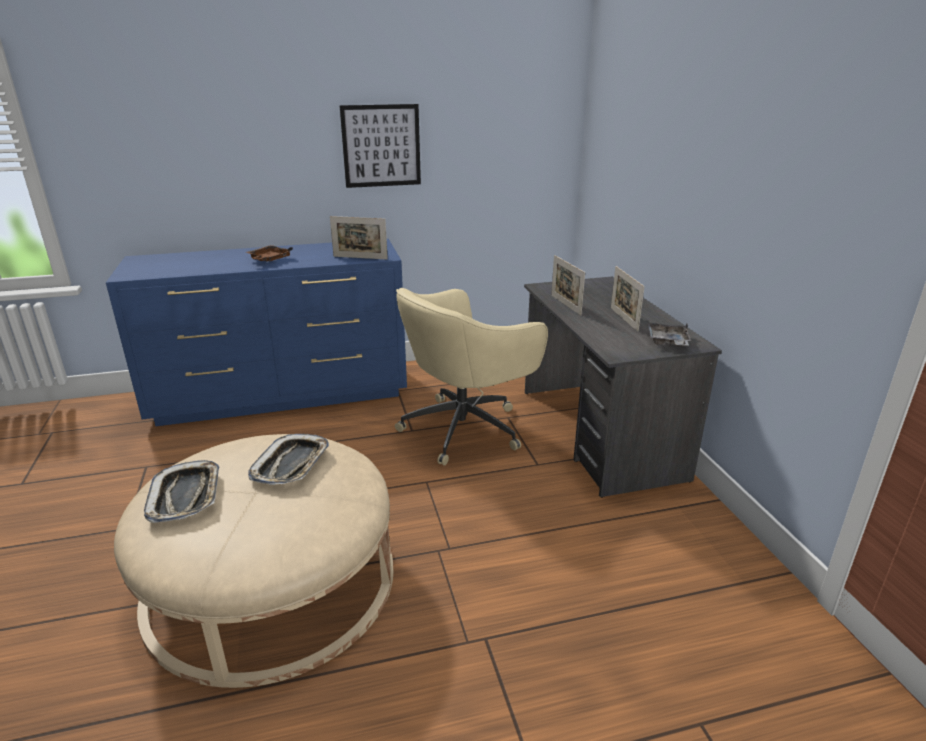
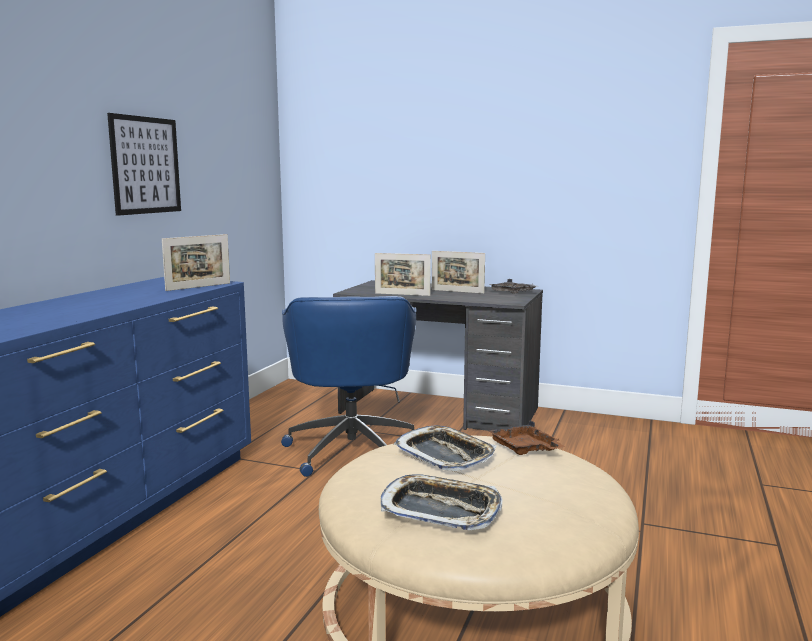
camera: 55 degrees left, 15 degrees down
(269, 259) = (100, 304): brown tray -> brown tray (525, 449)
(465, 428) = (352, 449): beige office chair -> blue office chair

